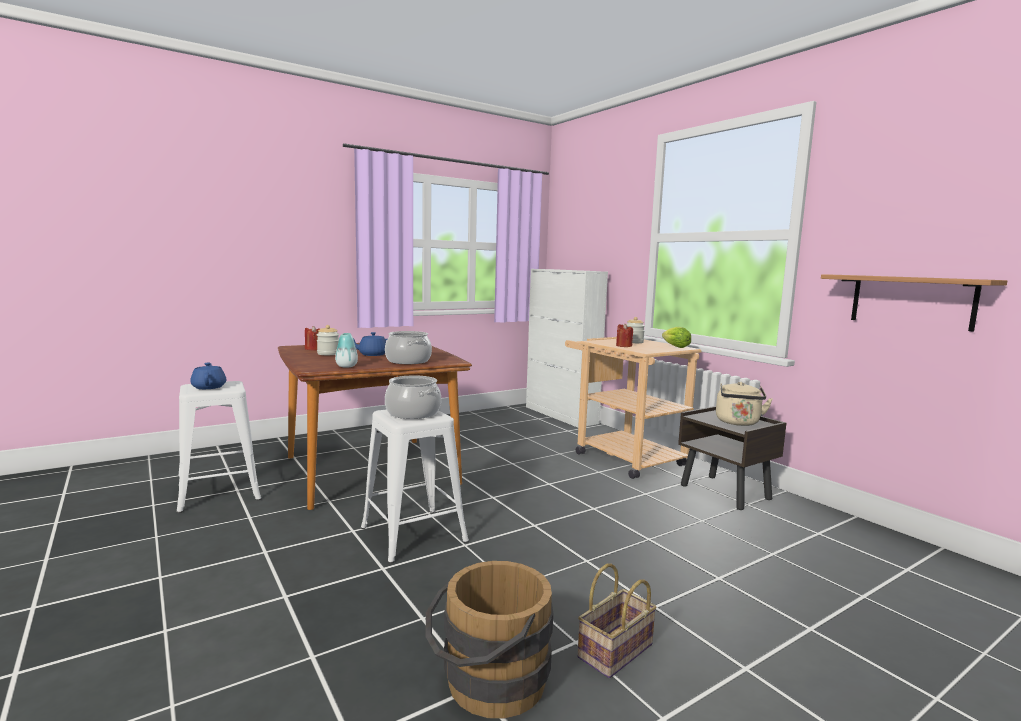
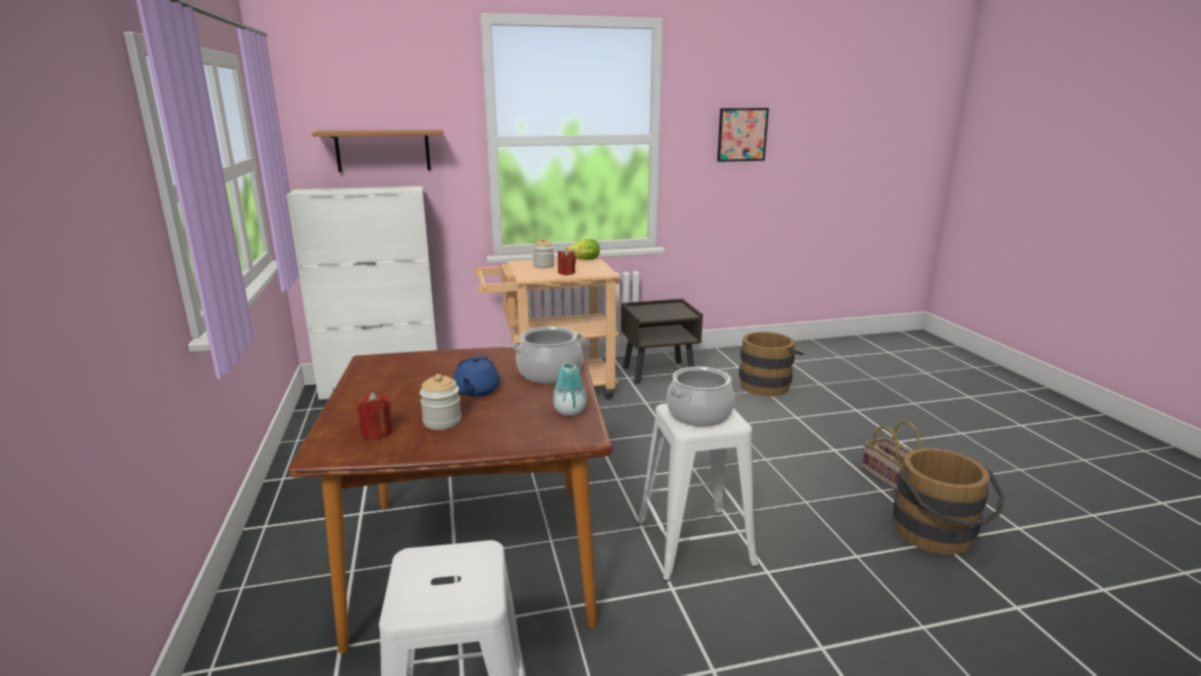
camera: 70 degrees left, 10 degrees up
(209, 387) = (445, 582): blue teapot -> none
(738, 423) = (669, 311): beige kettle -> none
(791, 554) = (767, 384): none -> brown bucket
(911, 301) = (741, 188): shelf -> shelf (383, 150)
(918, 227) = (742, 134): none -> picture

